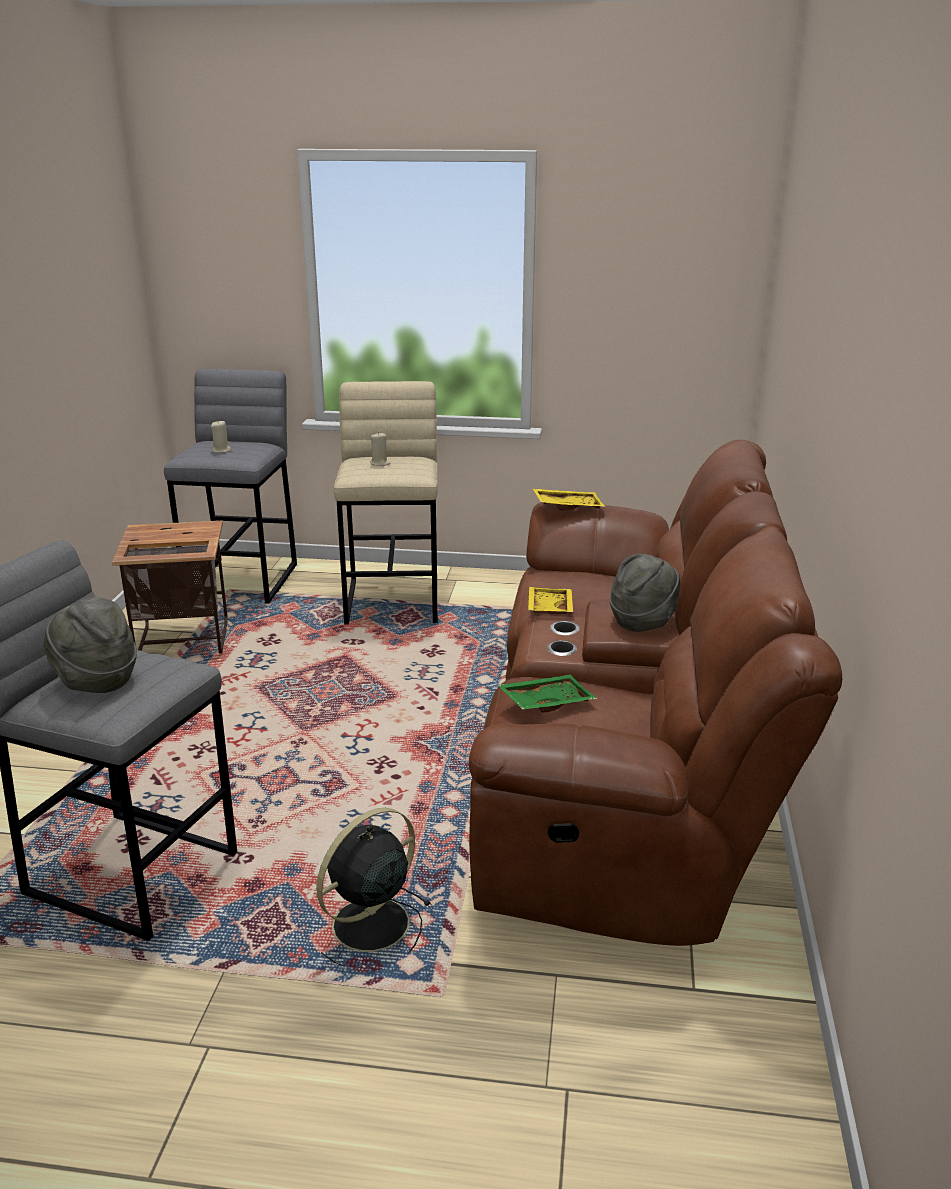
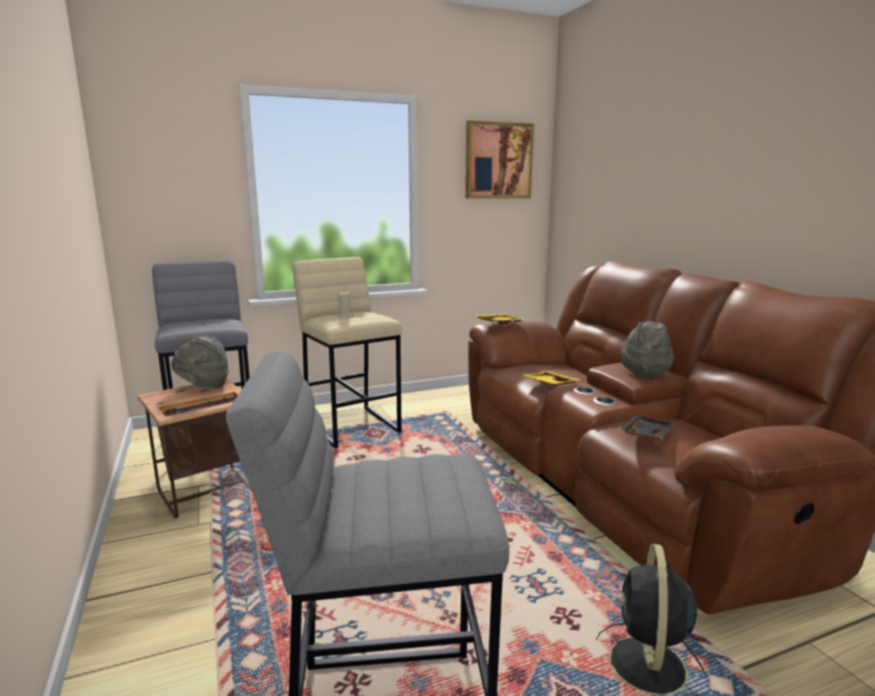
camera: 30 degrees left, 10 degrees down
(95, 680) = (392, 491): grey hat -> grey hat (203, 386)
(221, 450) = (202, 323): beige candle -> none
(545, 702) = (645, 435): green tray -> black tray
(671, 245) = (498, 161): none -> picture

